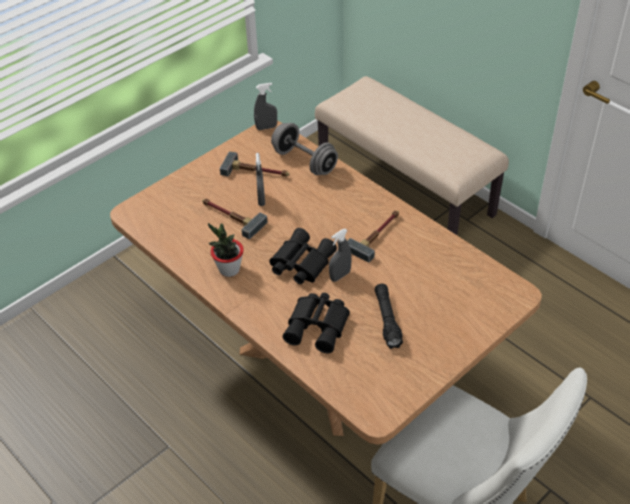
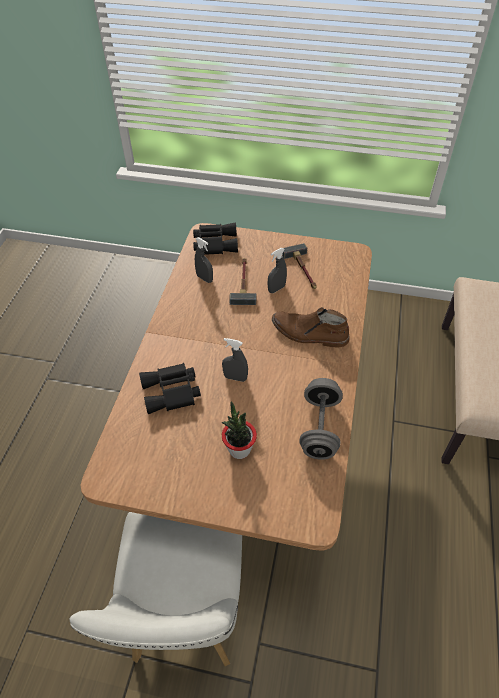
camera: 55 degrees right, 5 degrees up
(229, 269) = (191, 310): potted plant -> potted plant (239, 449)
(266, 127) = (356, 250): grey spray bottle -> grey spray bottle (204, 278)
(300, 263) = (229, 346): black binoculars -> black binoculars (215, 243)
(304, 161) = (341, 290): grey dumbbell -> grey dumbbell (319, 428)
(334, 206) = (309, 334): none -> brown boot
(377, 235) = (300, 378): hammer -> none
(387, 320) = (210, 434): black flashlight -> none

